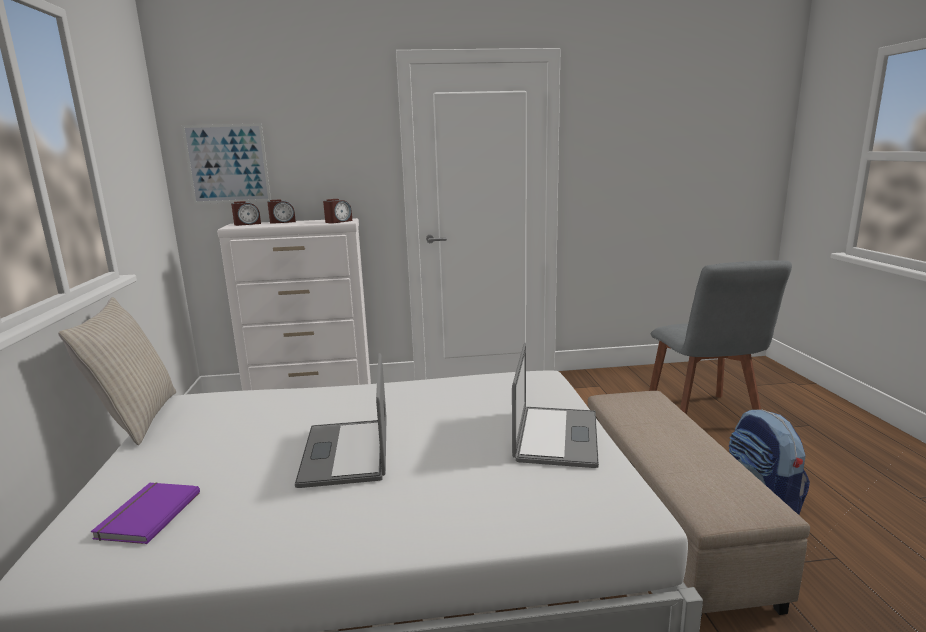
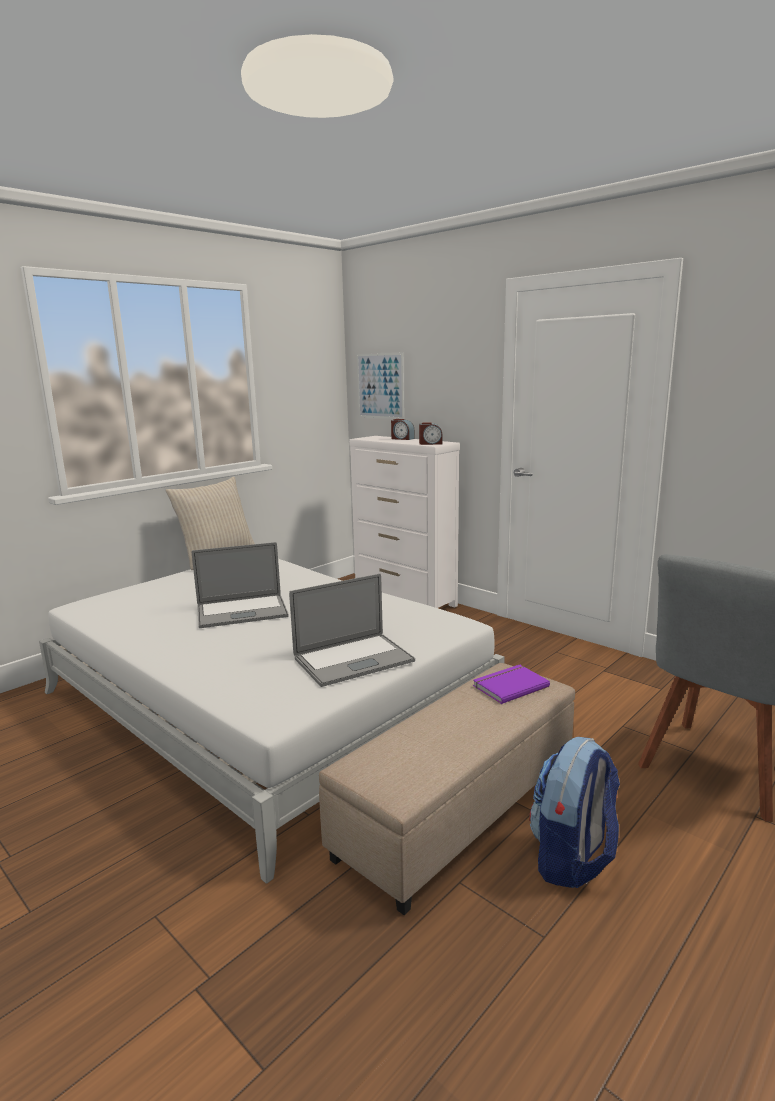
camera: 50 degrees right, 0 degrees up
(146, 515) = (135, 601): purple book -> purple book (509, 685)
(247, 224) = (378, 437): alarm clock -> none
(346, 452) = (242, 612): laptop -> laptop turned 150 degrees counterclockwise

